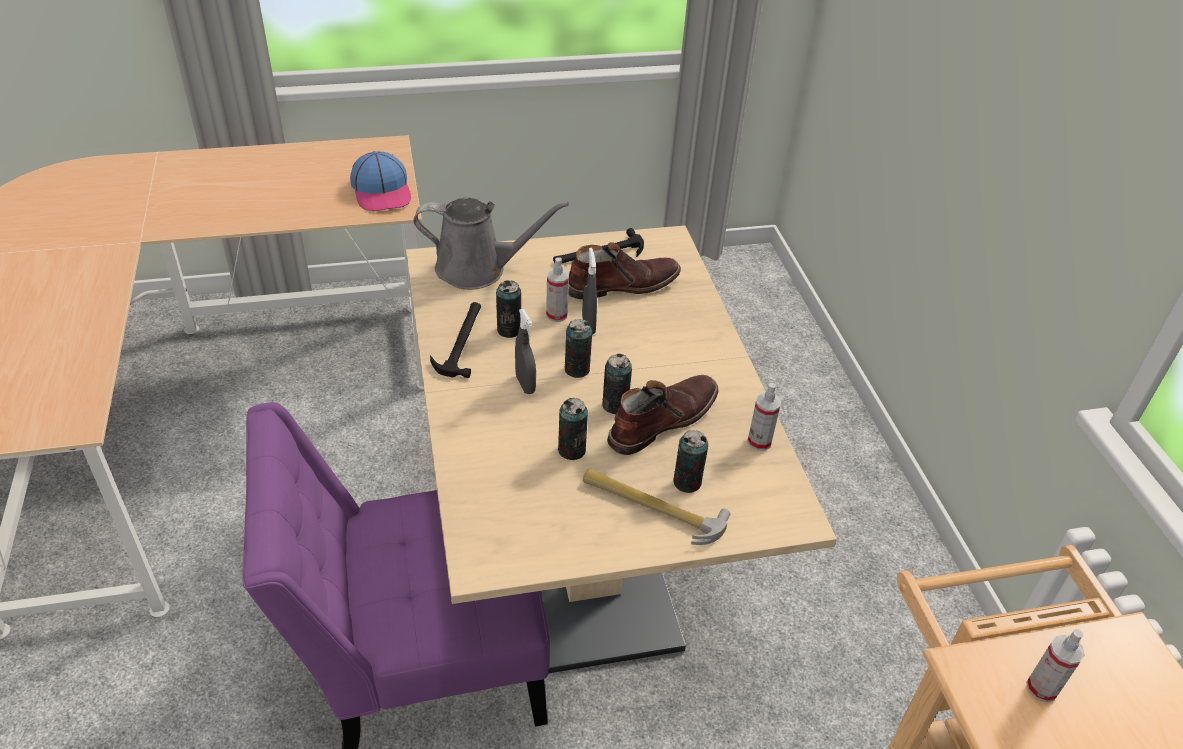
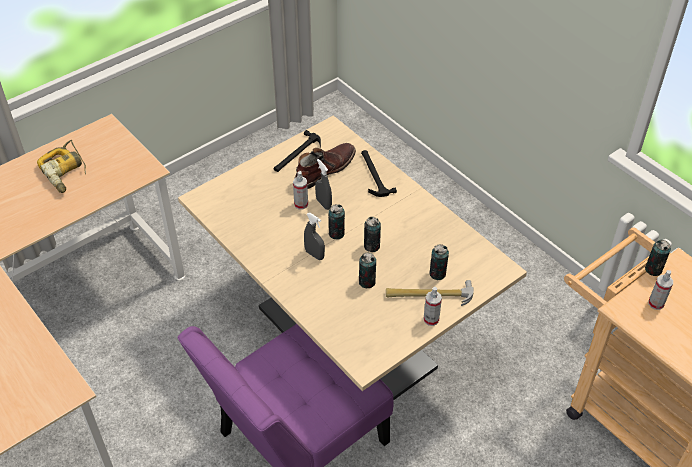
camera: 25 degrees left, 5 degrees up
(302, 177) = (66, 172): none -> power drill
(382, 191) = (128, 162): cap -> none
(461, 341) = (259, 243): hammer -> hammer (373, 175)
(478, 269) = (233, 193): grey watering can -> none
(509, 330) = (281, 225): can -> can (653, 269)
(661, 420) = (401, 244): brown boot -> none
(759, 442) = (459, 235): spray bottle -> spray bottle (431, 319)

